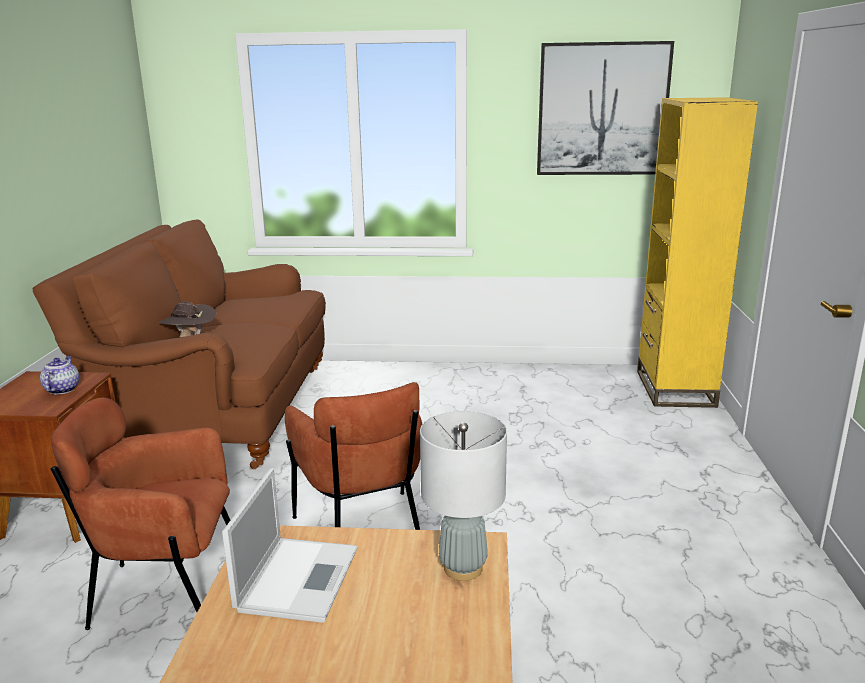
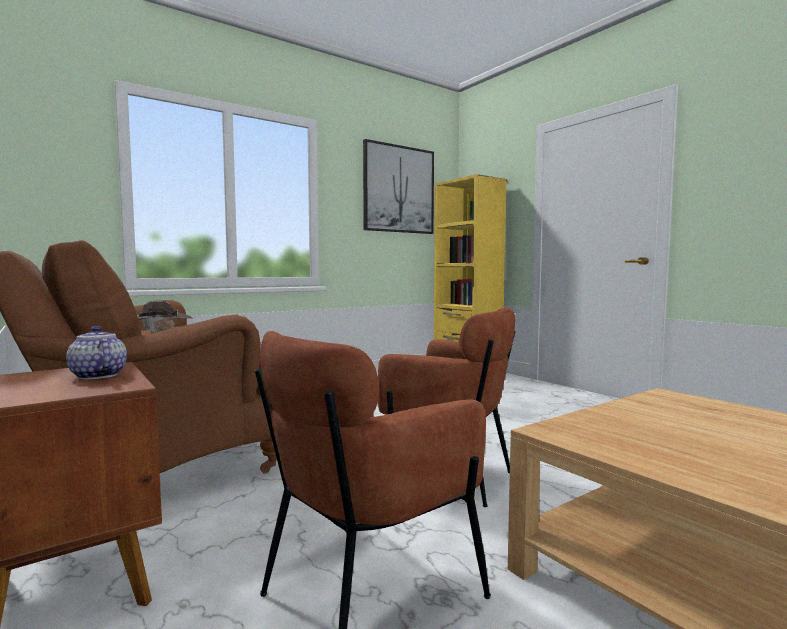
camera: 40 degrees left, 15 degrees down
(298, 577) = (644, 437): laptop -> none
(463, 568) = (695, 403): grey table lamp -> none

